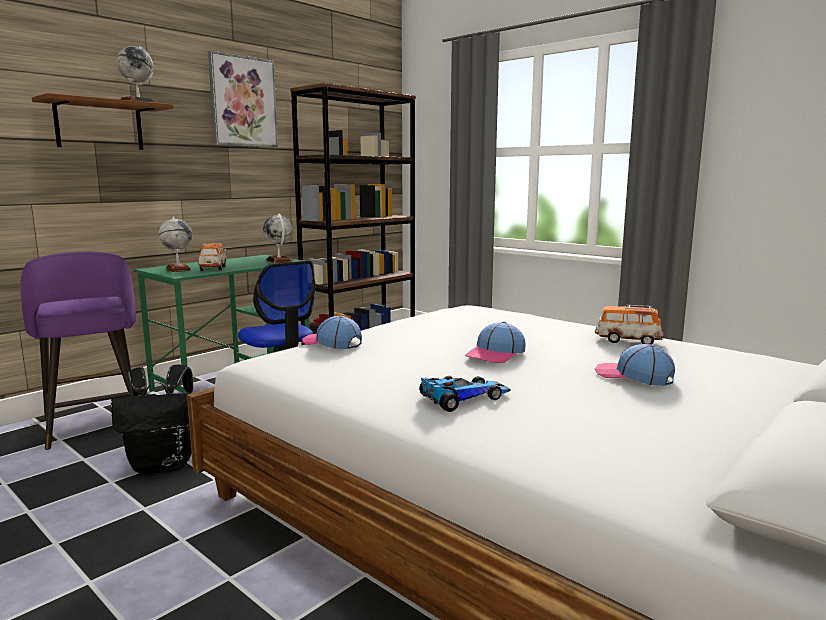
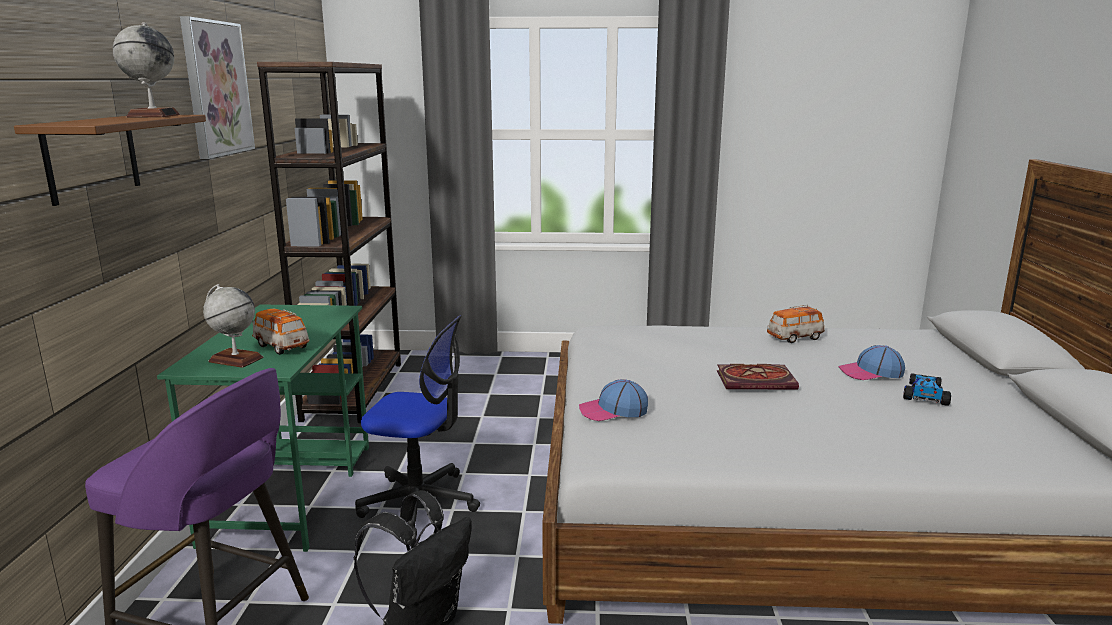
camera: 40 degrees left, 5 degrees up
(279, 261) = (323, 313): globe -> none
(463, 398) = (838, 432): toy car -> toy car (924, 393)
(496, 354) = (757, 380): cap -> book

